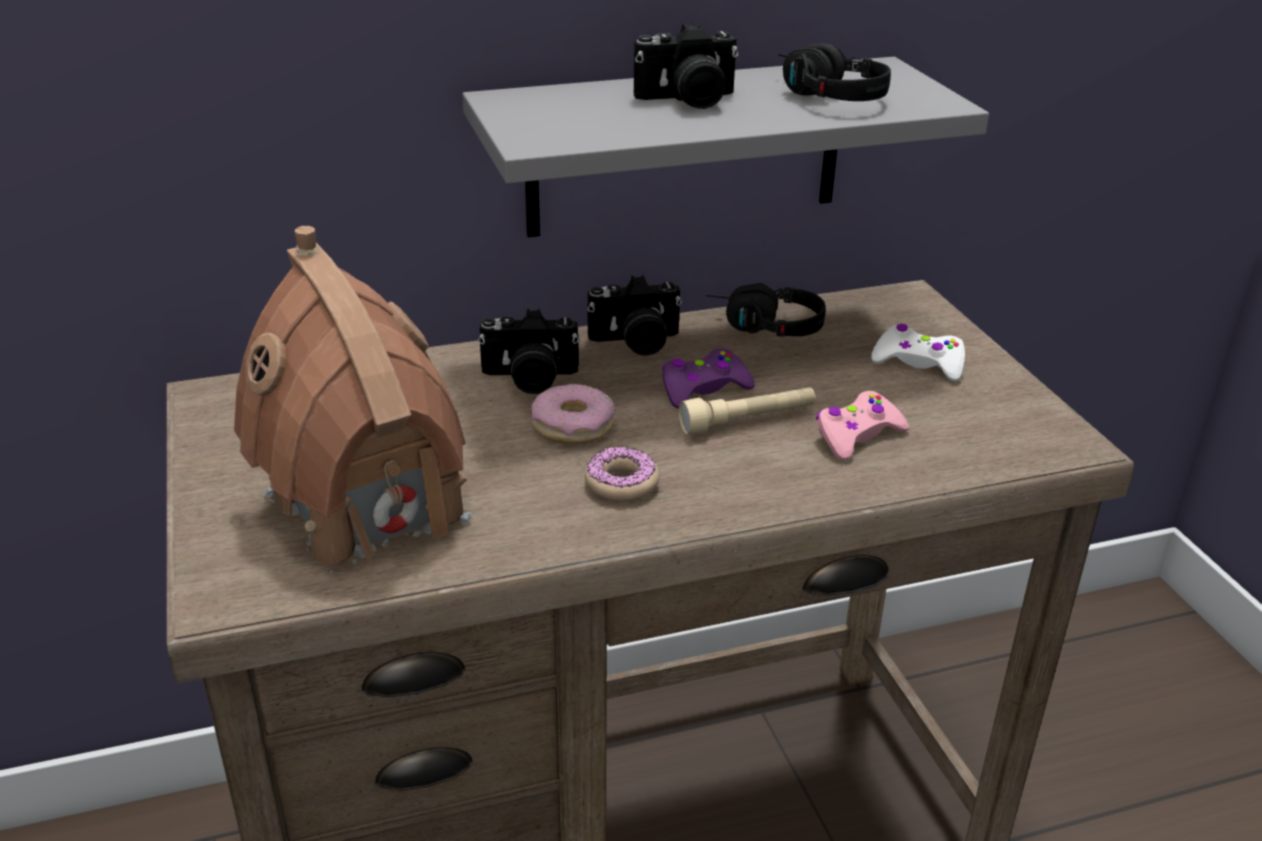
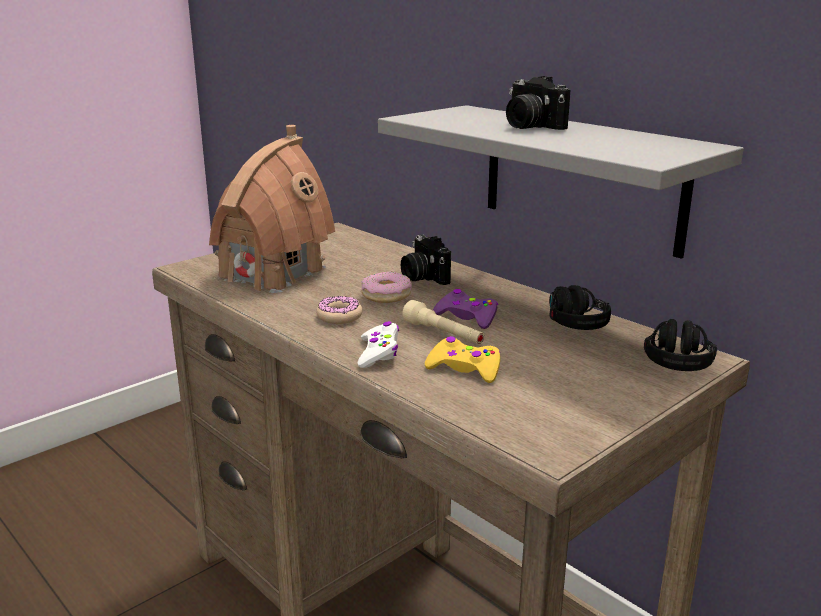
camera: 65 degrees right, 10 degrees down
(636, 342) = (498, 291): camera -> none
(821, 95) = (601, 141): black headphones -> black headphones (677, 357)
(857, 436) = (464, 369): pink game controller -> yellow game controller
(918, 363) = (598, 375): white game controller -> white game controller (379, 353)

